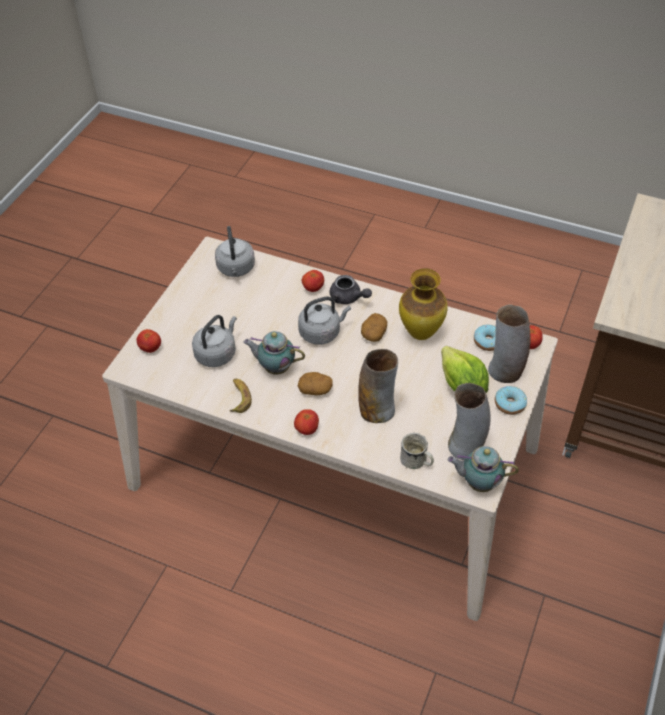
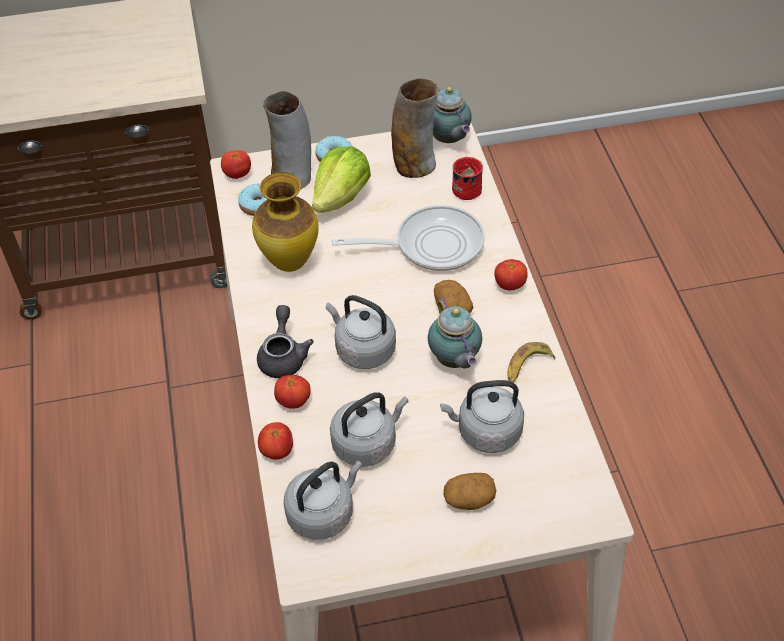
camera: 125 degrees left, 0 degrees up
(150, 348) = (543, 511): tomato -> tomato (277, 451)
(258, 303) = (367, 443): none -> grey kettle
(373, 333) = (324, 302): potato -> potato (469, 499)
(377, 409) = (431, 245): vase -> frying pan
(416, 462) = (467, 187): white mug -> red mug

